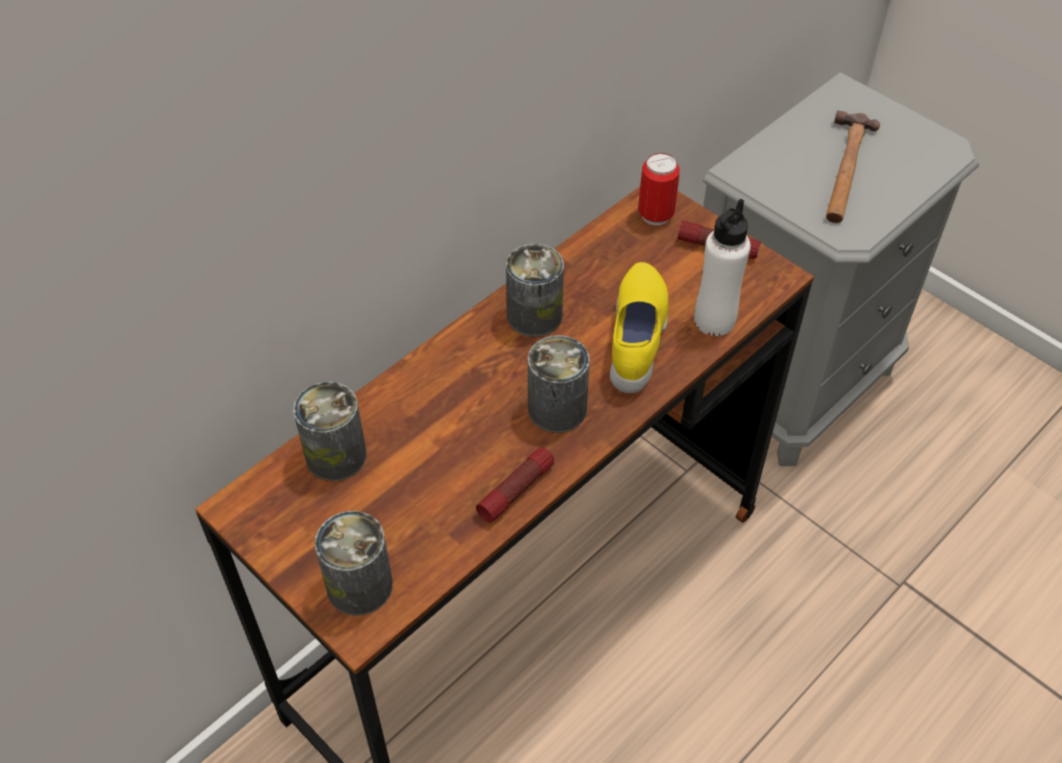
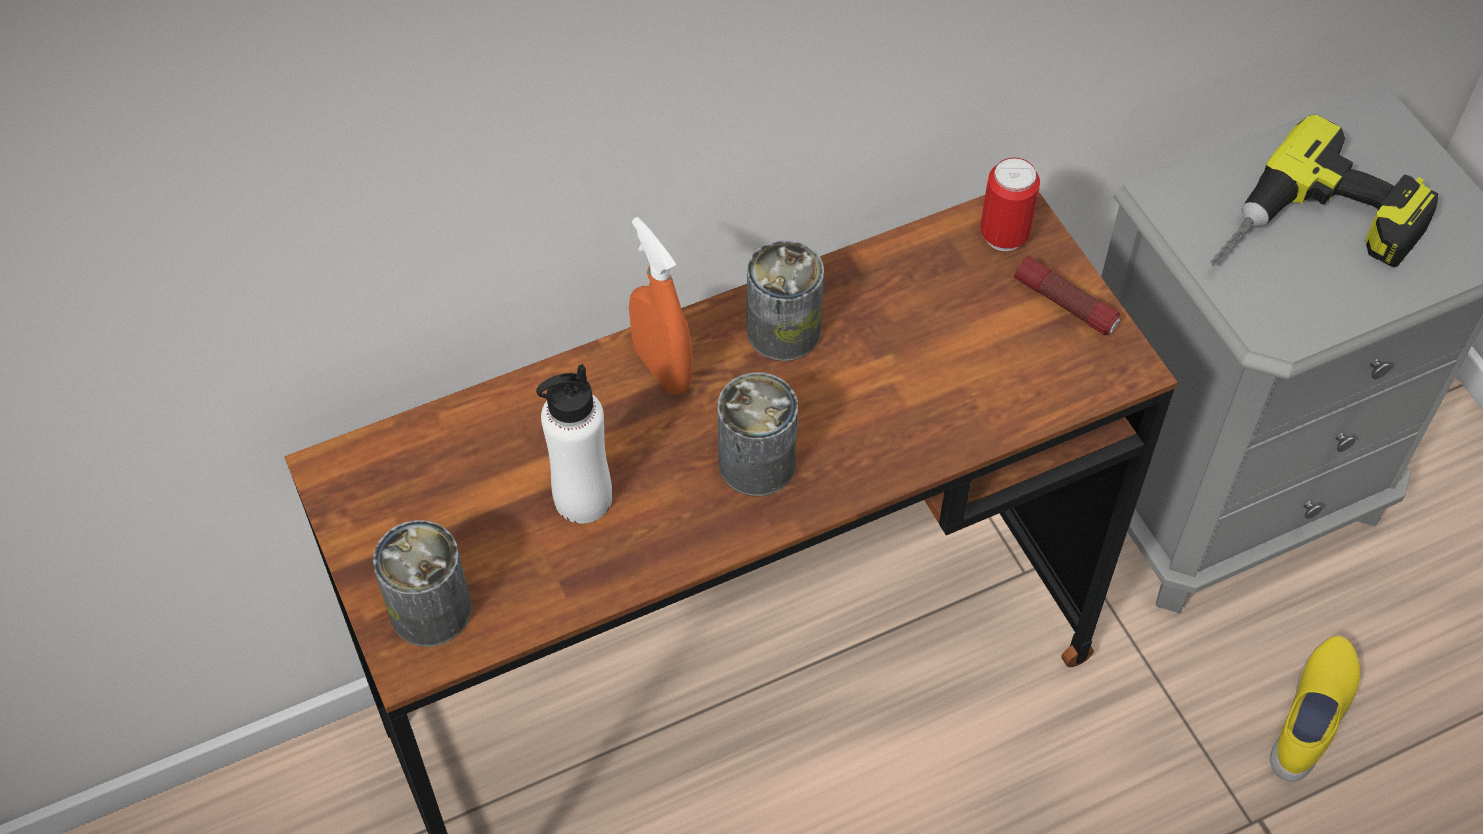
camera: 20 degrees right, 5 degrees up
(336, 456) = (467, 441): can -> none
(459, 365) = (662, 369): none -> orange spray bottle
(516, 490) = (661, 552): flashlight -> none
(638, 339) = (901, 401): yellow shoe -> yellow shoe (1312, 718)
(714, 320) = (1012, 405): white bottle -> white bottle (582, 498)
(844, 170) = (1316, 236): hammer -> power drill

